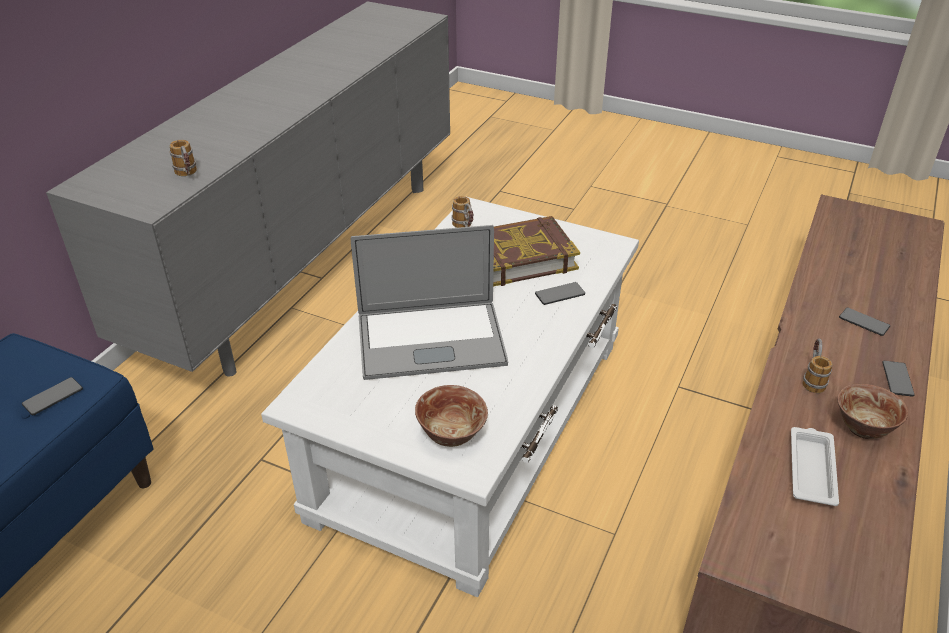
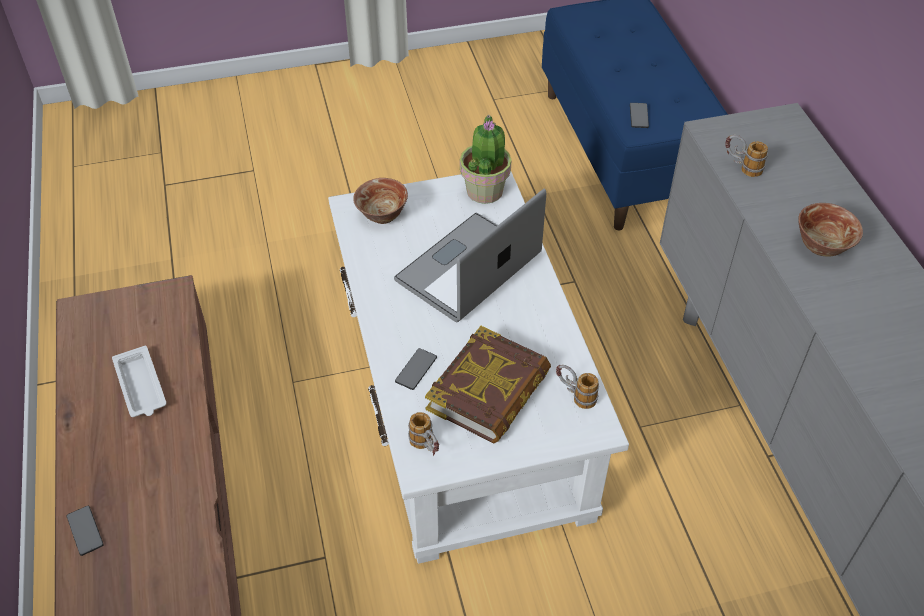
camera: 140 degrees right, 10 degrees up
(321, 399) = (485, 190): none -> potted plant
(812, 378) = (166, 481): mug -> mug (426, 447)
(863, 428) = (108, 451): bowl -> bowl (821, 247)
(864, 322) = (133, 598): phone -> none

